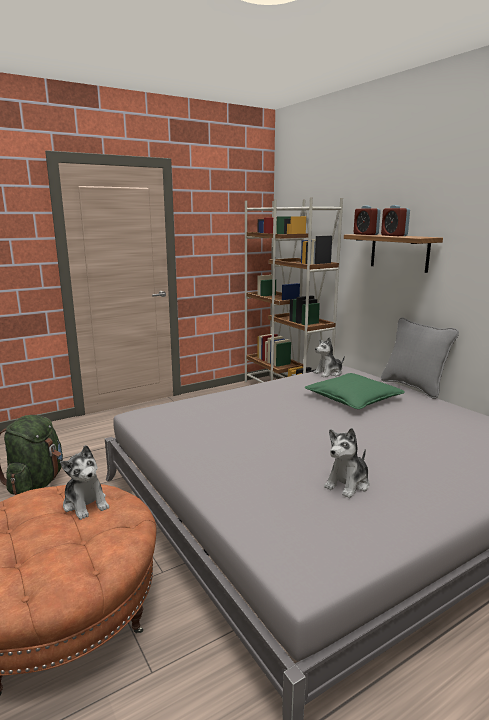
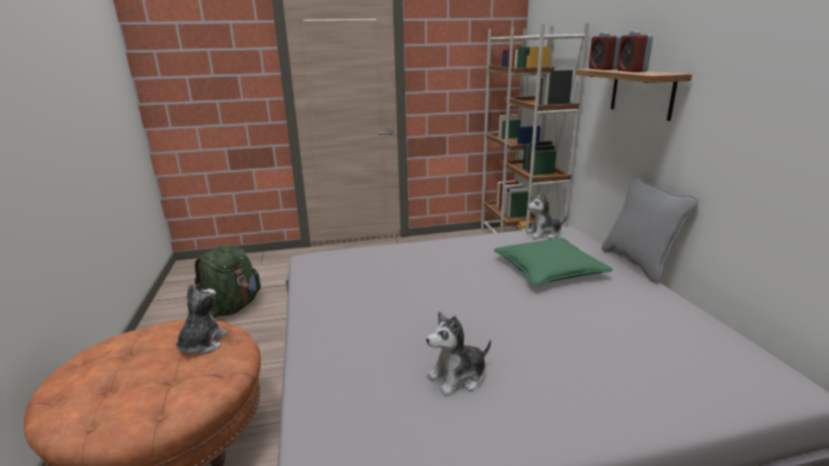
camera: 20 degrees right, 5 degrees up
(86, 503) = (202, 344): plush toy -> plush toy turned 150 degrees counterclockwise

